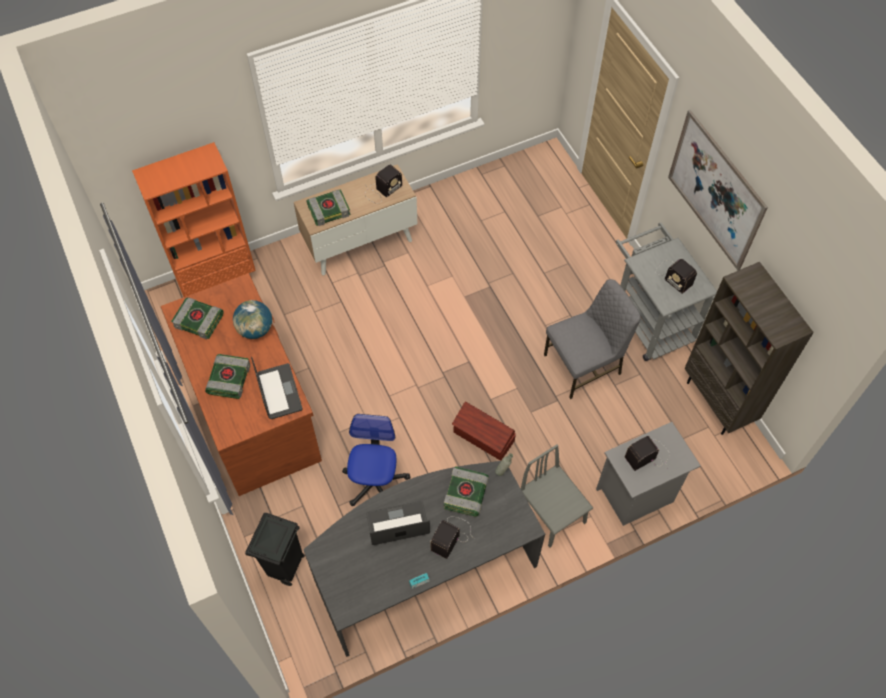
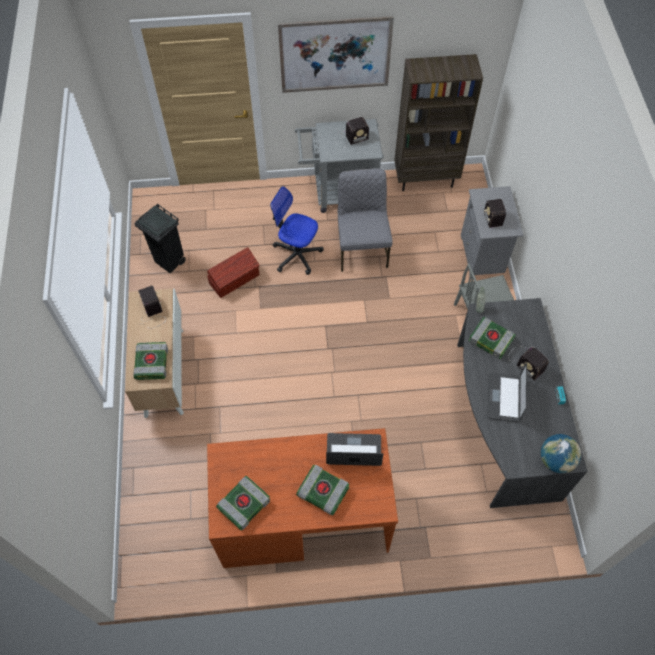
camera: 70 degrees left, 0 degrees up
(218, 280) = (141, 512): orange bookcase -> none
(255, 329) = (276, 454): globe -> globe (555, 460)
(285, 567) = (470, 529): black trash can -> black trash can (170, 262)
(375, 482) = (412, 432): office chair -> office chair (297, 254)
(483, 437) = (400, 338): brown storage box -> brown storage box (235, 279)

